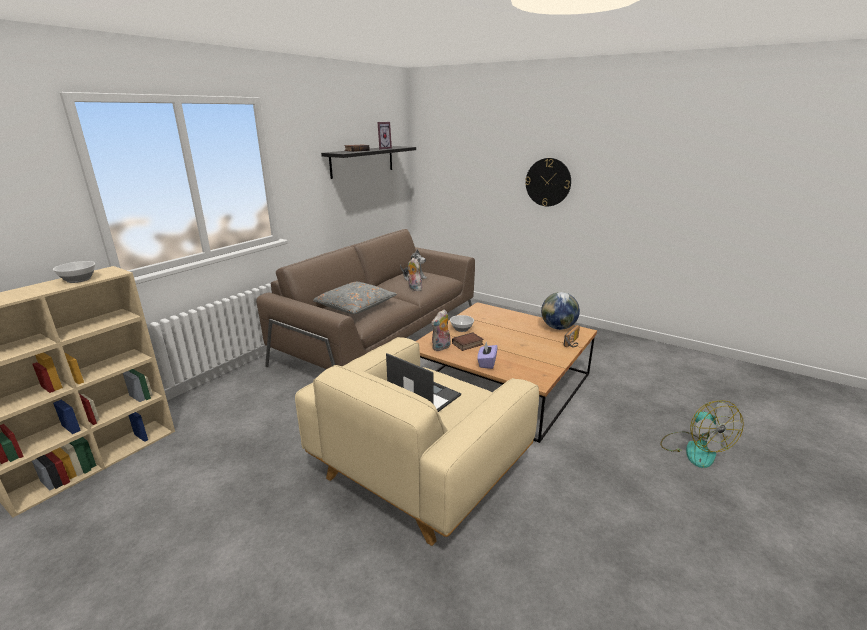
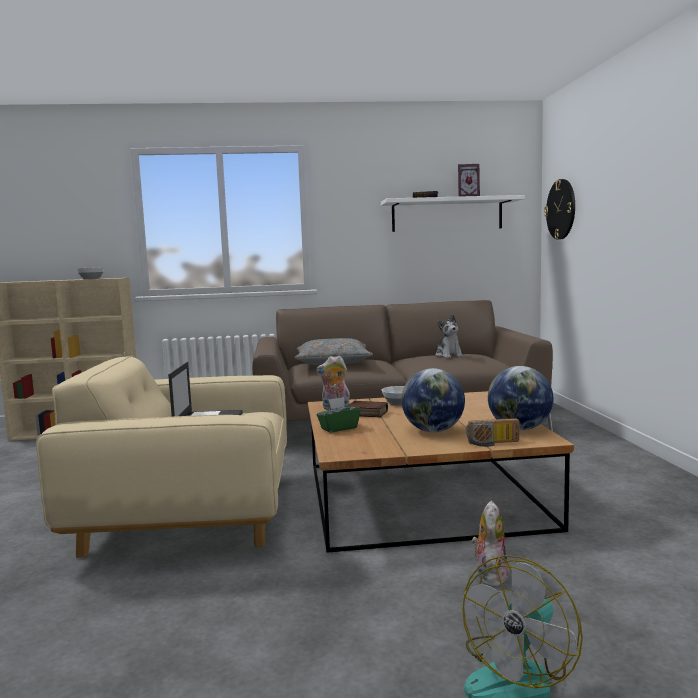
camera: 50 degrees right, 15 degrees down
(362, 161) = (447, 215): black shelf -> white shelf
(414, 289) = (427, 363): plush toy -> plush toy (489, 575)
(486, 363) = (338, 428): purple tissue box -> green tissue box
(531, 344) = (433, 431): none -> globe
(548, 182) = (664, 219): wall clock -> wall clock (561, 209)

